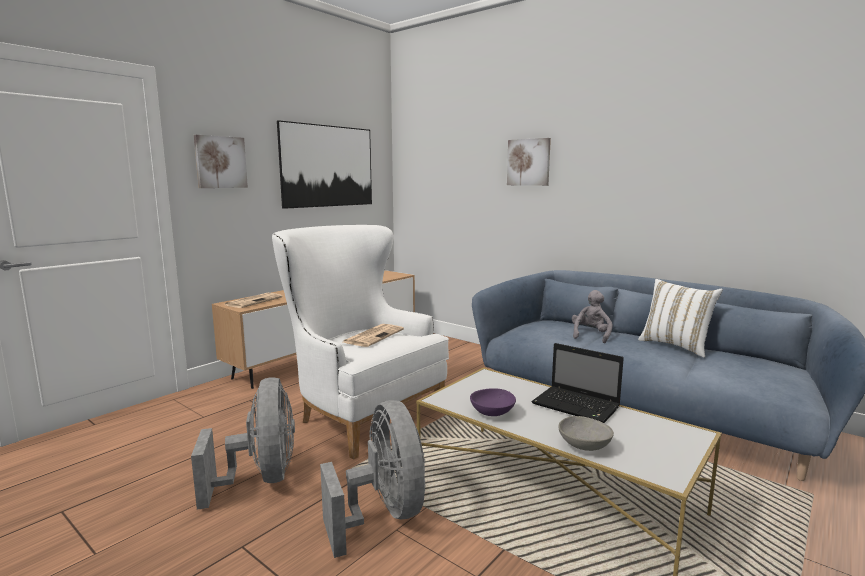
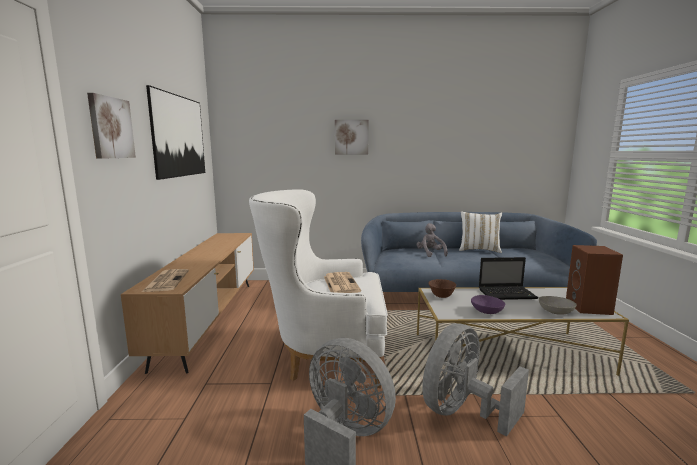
camera: 40 degrees left, 0 degrees up
(383, 514) = (462, 411): grey fan -> grey fan turned 75 degrees counterclockwise
(483, 382) = (441, 296): none -> brown bowl
(661, 461) = (589, 307): none -> brown speaker

